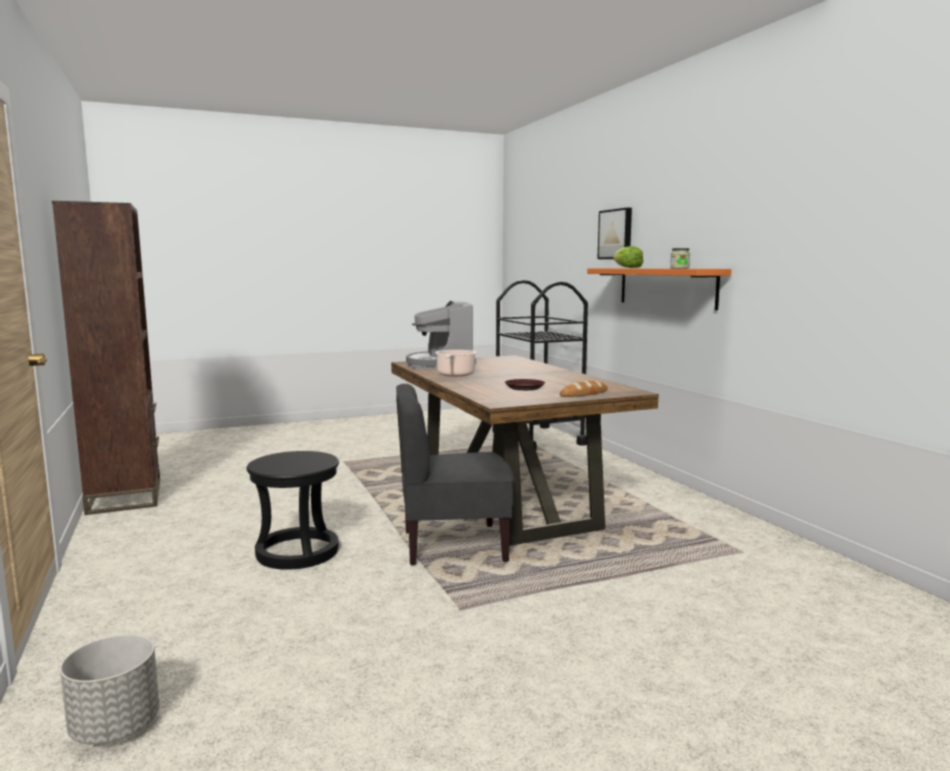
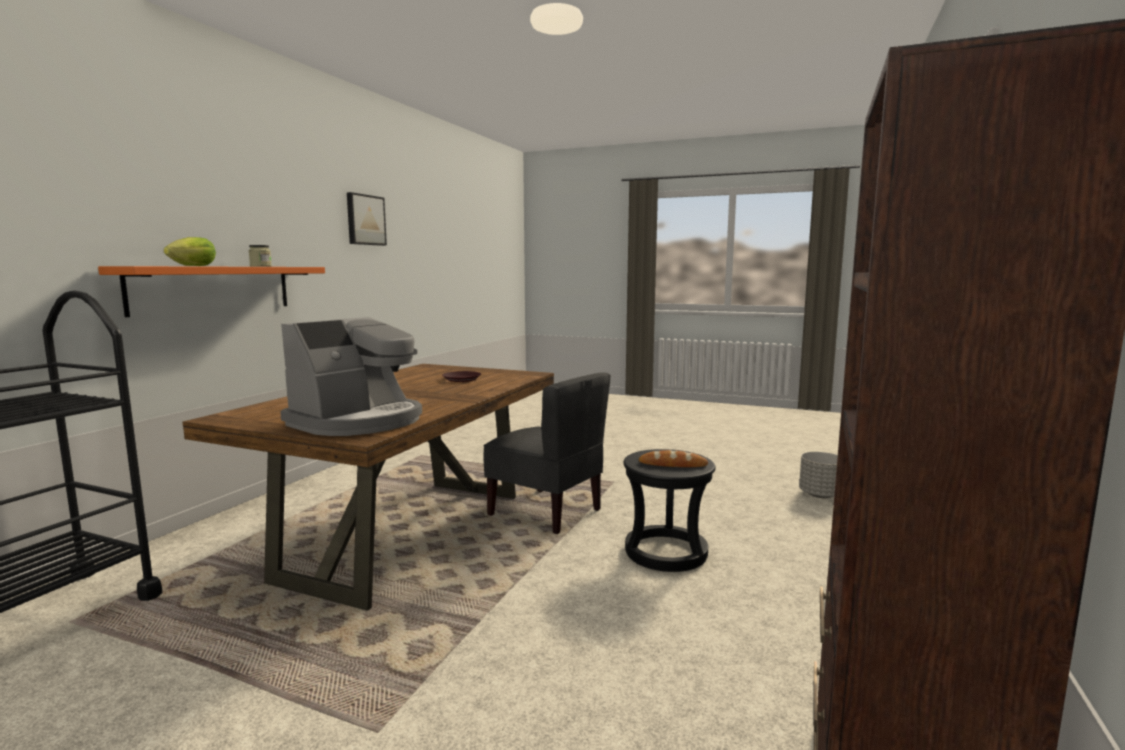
camera: 135 degrees left, 0 degrees up
(455, 374) = (432, 402): cooking pot -> none
(584, 394) = (458, 369): bread -> bread (672, 464)
(616, 234) = (86, 212): picture -> picture (365, 220)

